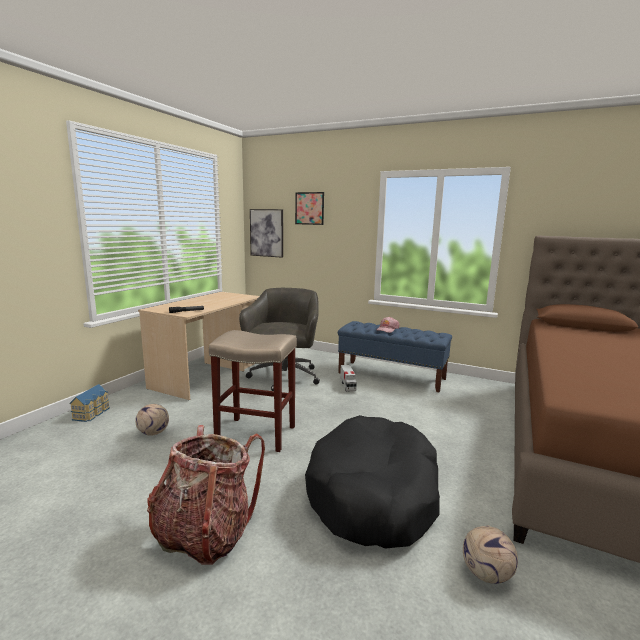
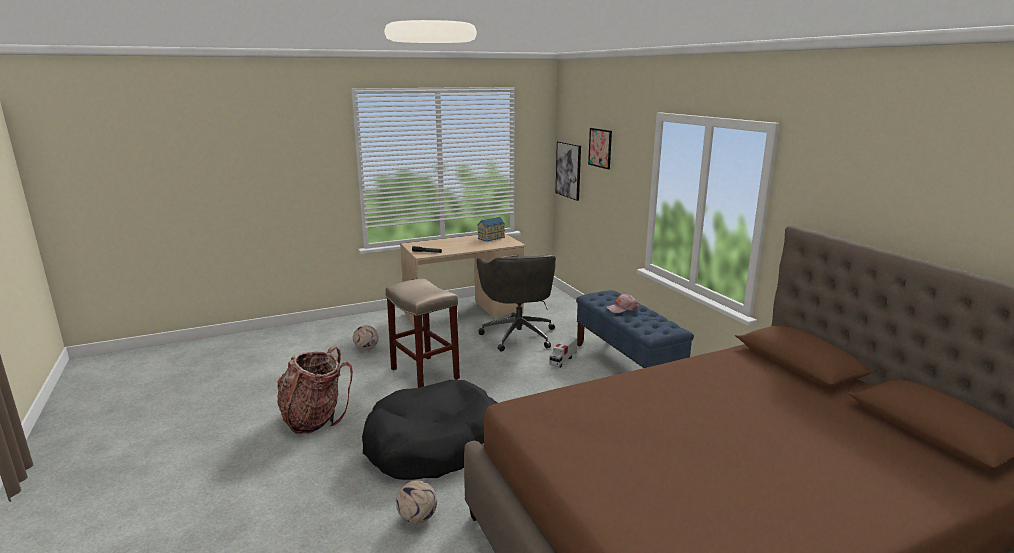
camera: 40 degrees right, 5 degrees up
(92, 413) = (352, 322): toy house -> toy house (492, 238)
(284, 378) = (518, 334): grey office chair -> grey office chair turned 120 degrees clockwise

